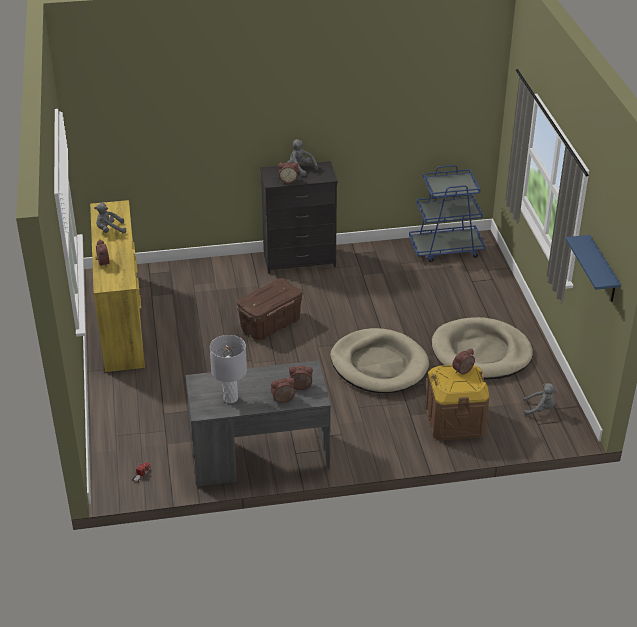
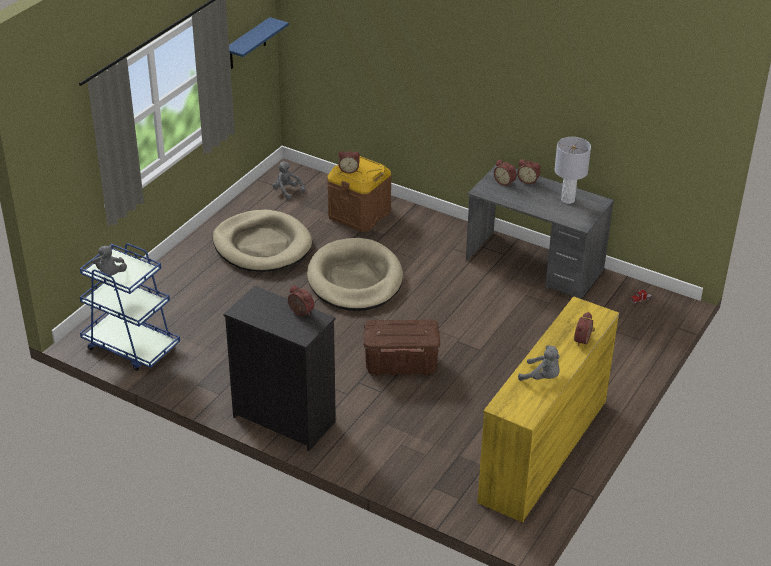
camera: 140 degrees left, 0 degrees up
(300, 168) = (267, 321): grey plush toy -> grey plush toy (110, 274)

